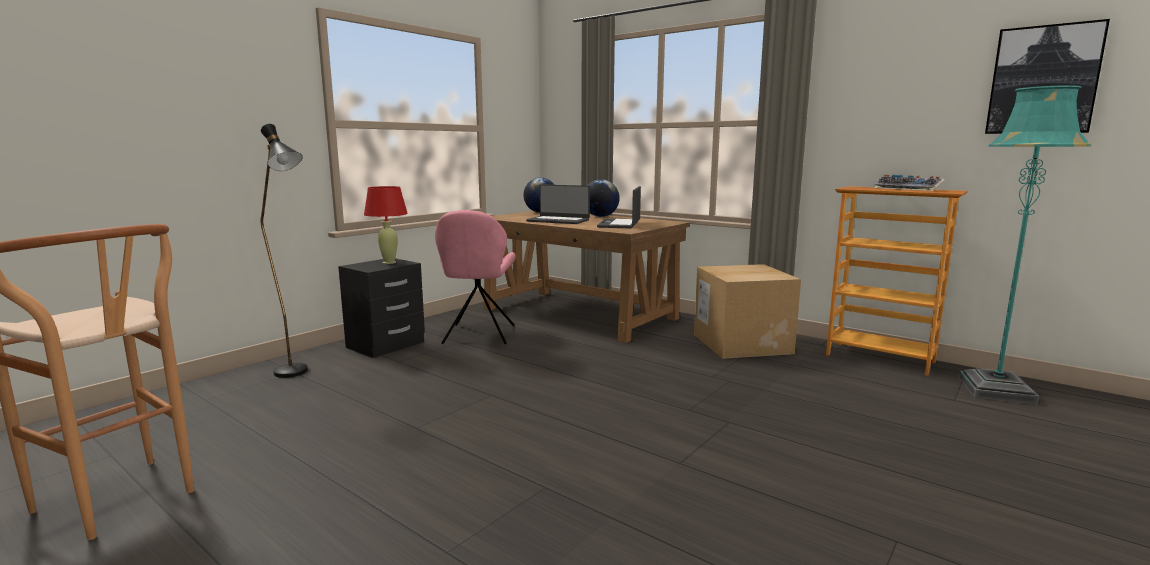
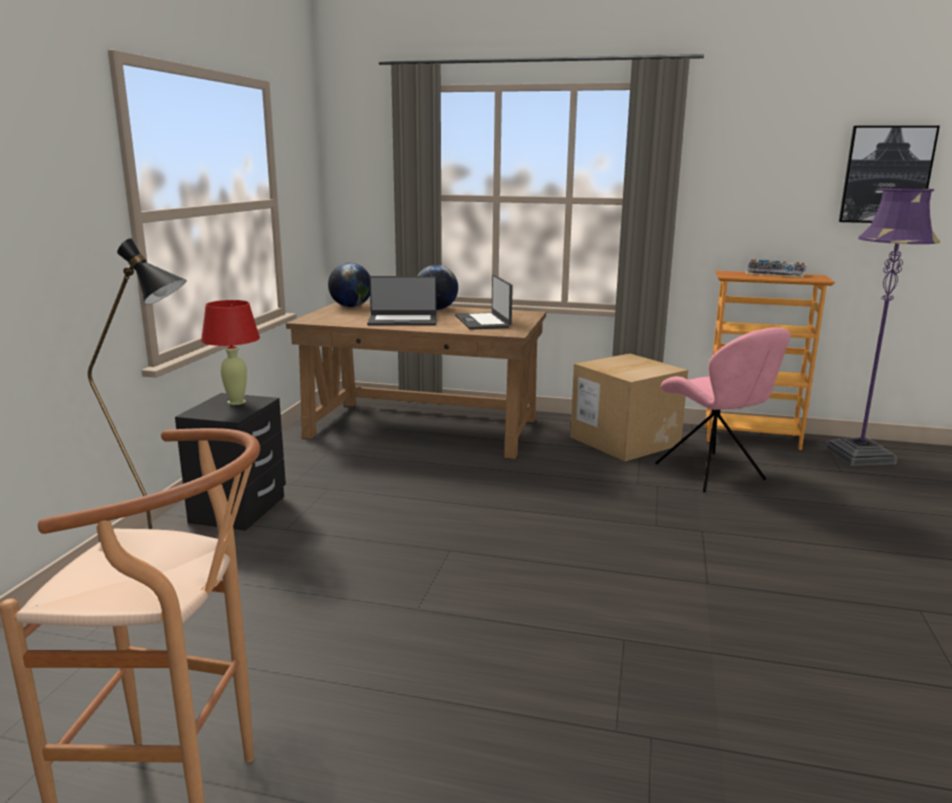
camera: 25 degrees left, 5 degrees up
(478, 335) = (341, 476): pink chair -> pink chair (712, 473)
(996, 390) = (859, 456): turquoise floor lamp -> purple floor lamp

